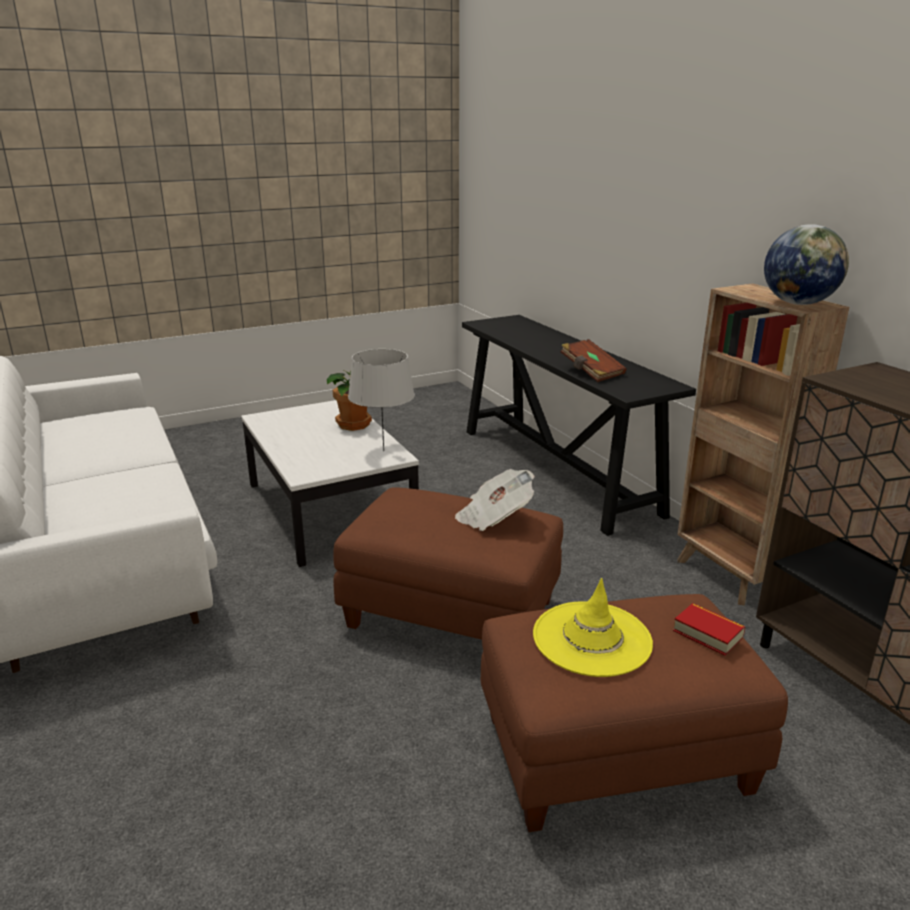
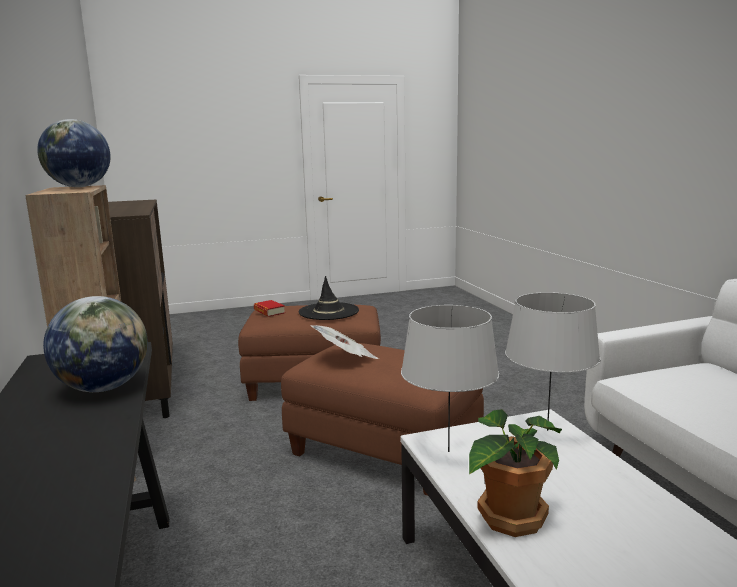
camera: 170 degrees left, 10 degrees down
(306, 467) = (547, 430): none -> grey table lamp
(591, 372) = (104, 388): brown book -> globe
(591, 638) = (328, 312): yellow hat -> black hat

